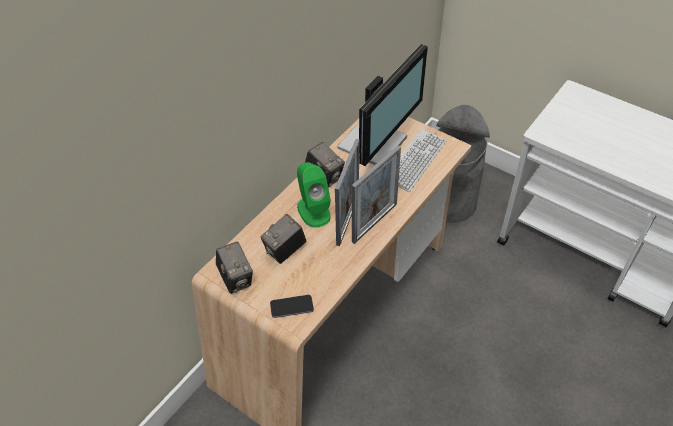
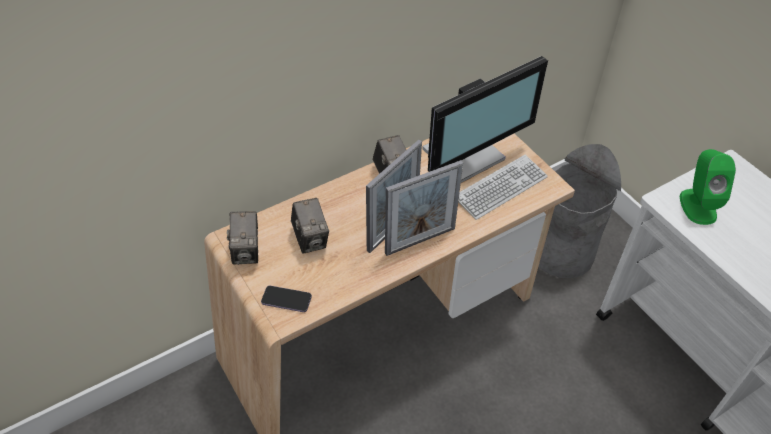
camera: 20 degrees right, 0 degrees up
(285, 251) = (311, 239): camera -> camera turned 90 degrees counterclockwise
(313, 211) = (362, 207): green speaker -> green speaker (697, 206)

